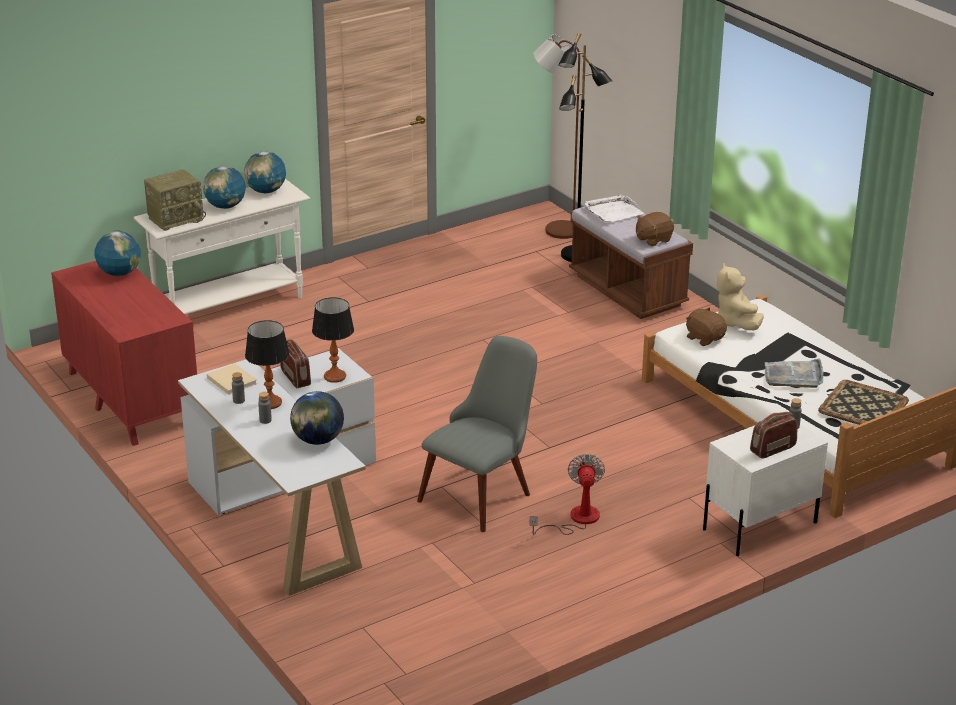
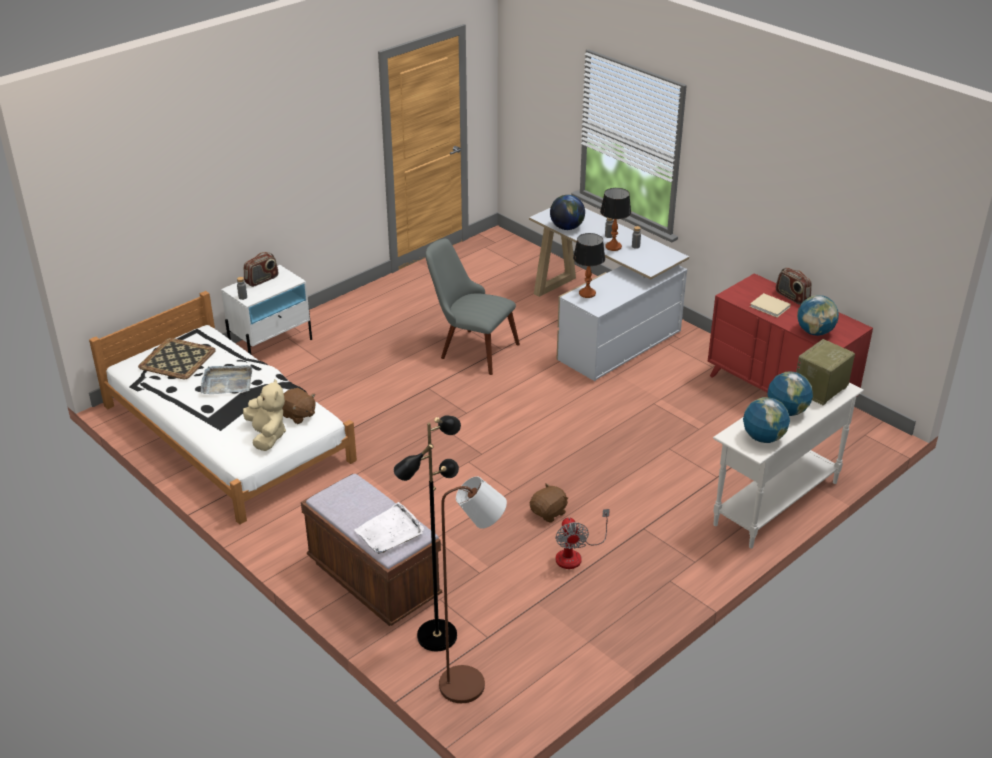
camera: 170 degrees right, 5 degrees up
(231, 380) = (651, 259): beige book -> beige book (771, 307)
(296, 378) = (615, 290): radio -> radio (792, 297)
(483, 491) = (470, 349): grey chair -> grey chair turned 90 degrees clockwise
(575, 519) = (401, 336): fan -> fan (575, 554)
(653, 239) = (344, 492): brown plush toy -> brown plush toy (549, 513)

